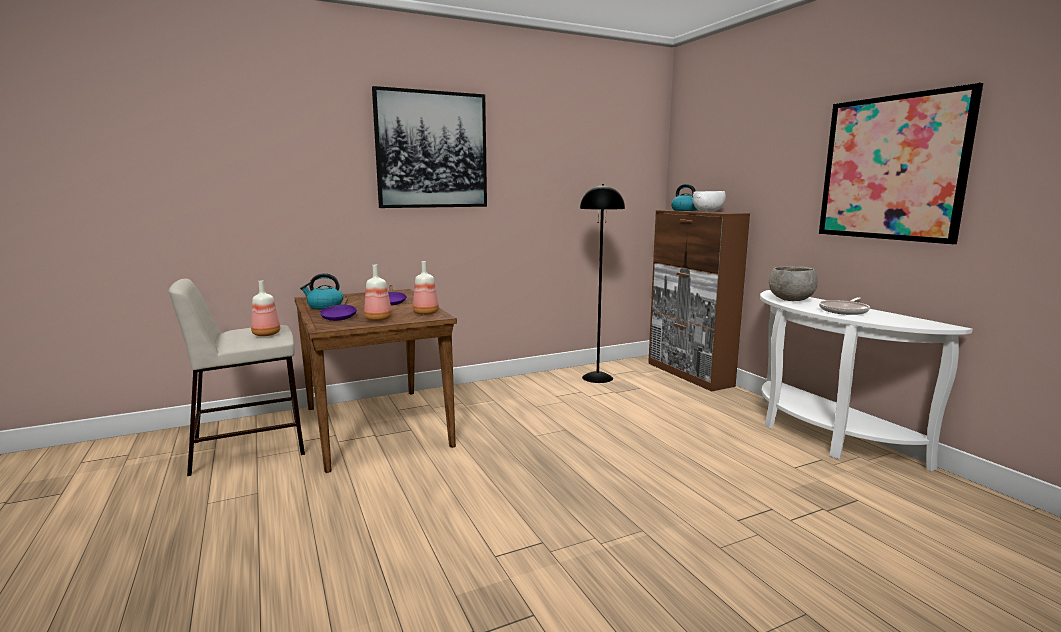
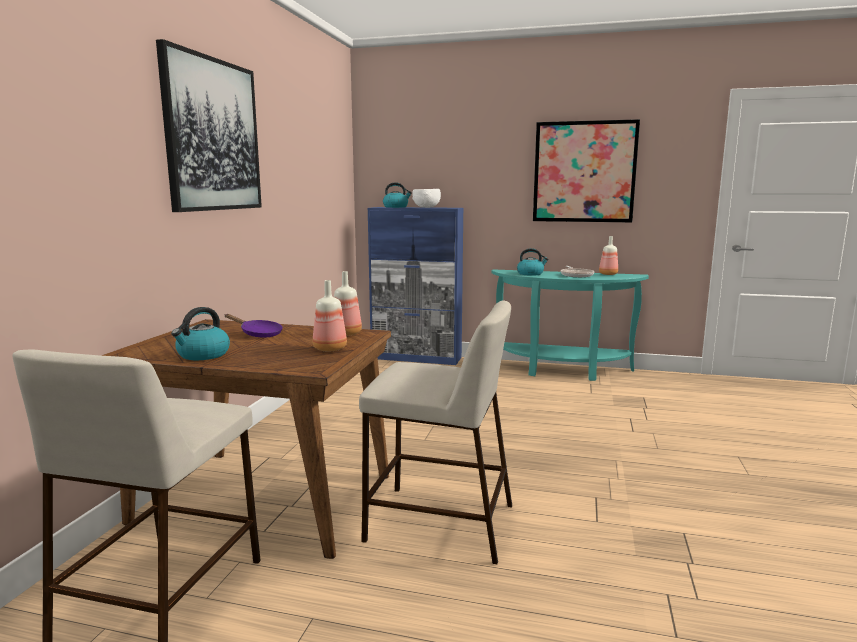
camera: 50 degrees left, 0 degrees up
(265, 334) = (193, 408): bottle -> bottle (608, 274)
(339, 316) = (276, 358): purple frying pan -> none
(409, 488) = (438, 522): none -> beige stool
(597, 377) = (360, 381): black floor lamp -> none
(689, 374) = (416, 358): brown cabinet -> blue cabinet
(791, 300) = (530, 274): grey bowl -> kettle
(821, 434) = (562, 370): white console table -> turquoise console table

